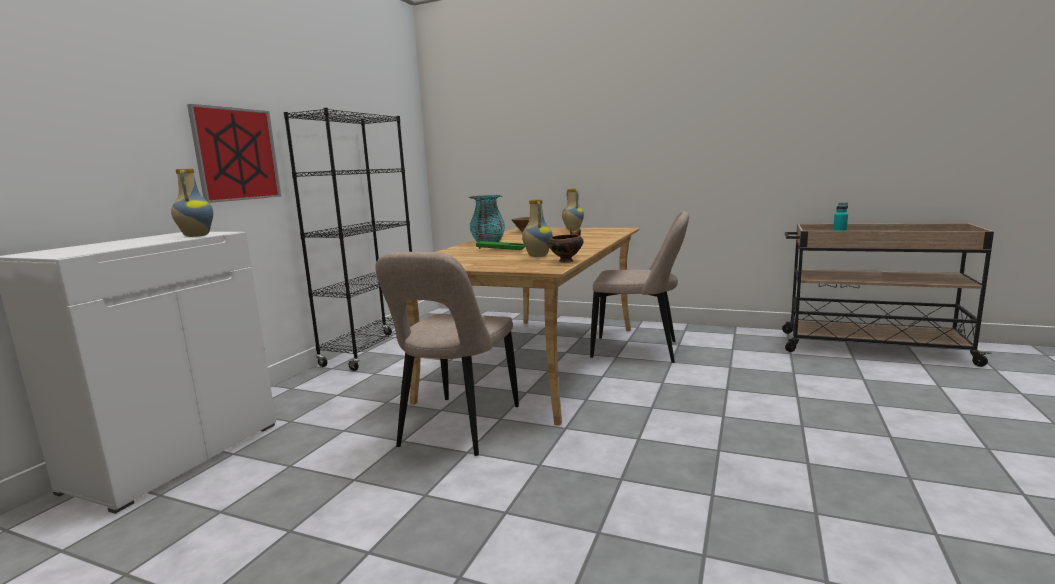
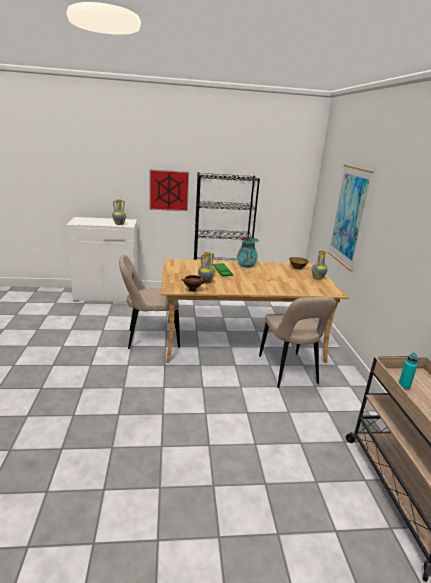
camera: 60 degrees right, 10 degrees up
(546, 148) = (349, 216): none -> picture

